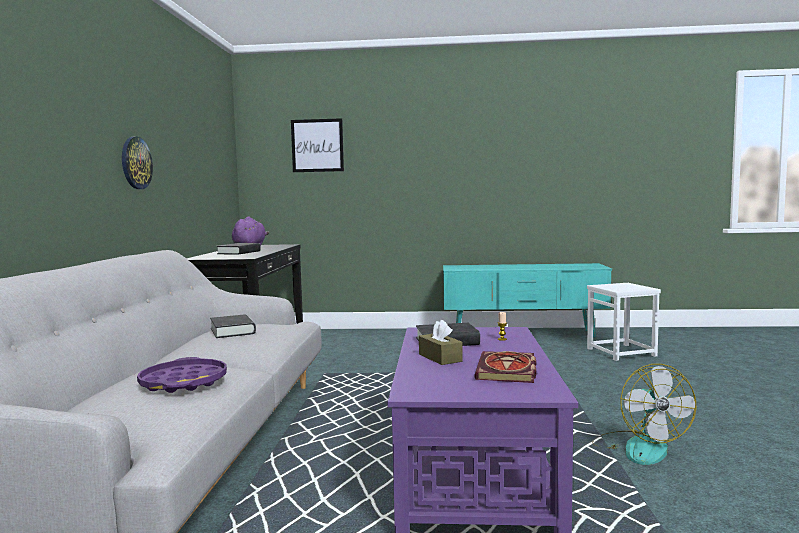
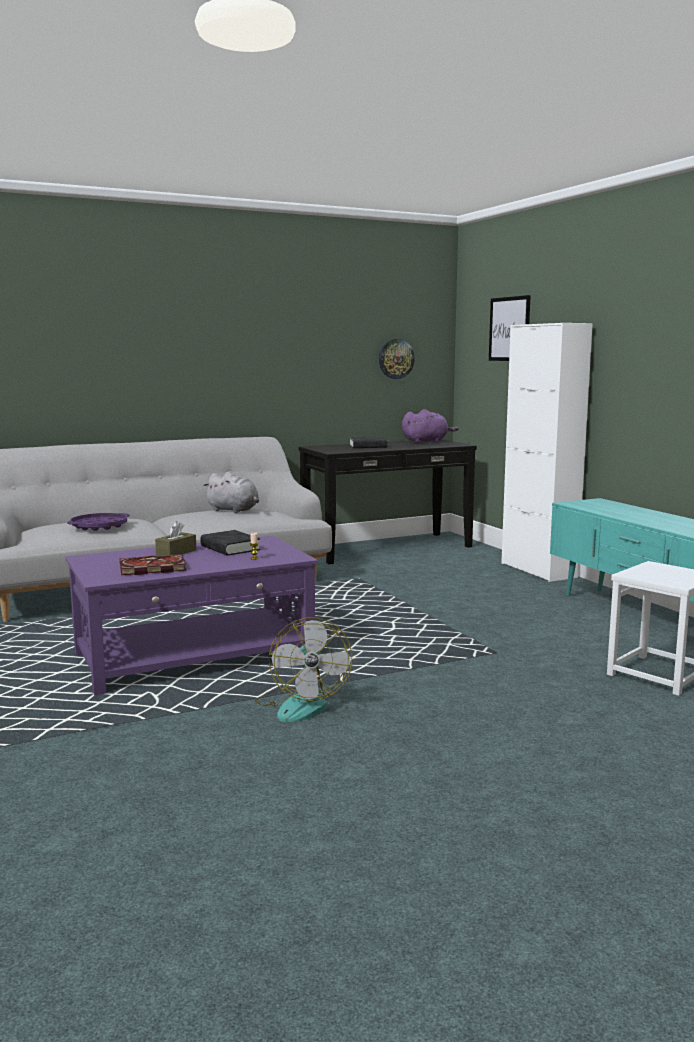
camera: 60 degrees right, 5 degrees up
(136, 163) = (248, 362): wall clock -> wall clock (396, 358)
(232, 331) = (234, 510): black book -> grey plush toy
(391, 332) = (538, 570): none -> white cabinet
(638, 447) = (301, 704): fan -> fan turned 60 degrees counterclockwise

